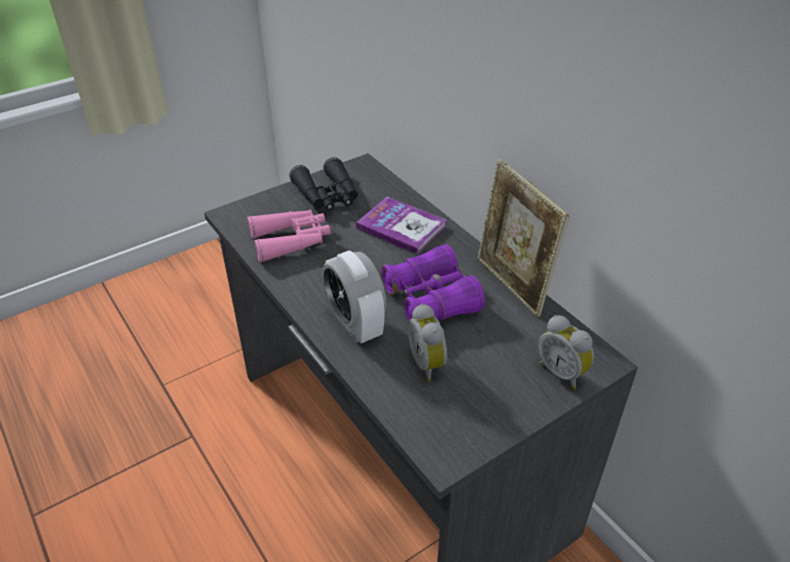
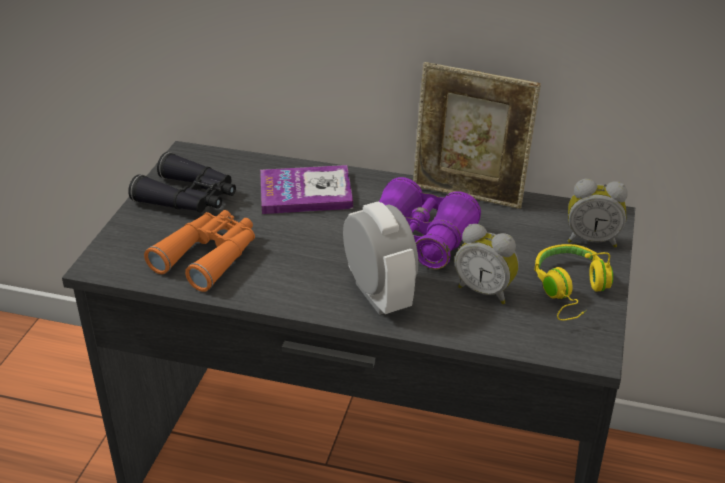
camera: 40 degrees left, 5 degrees down
(291, 241) = (209, 256): pink binoculars -> orange binoculars
(355, 324) = (379, 295): alarm clock -> alarm clock turned 135 degrees counterclockwise
(491, 402) = (571, 291): none -> yellow headphones

